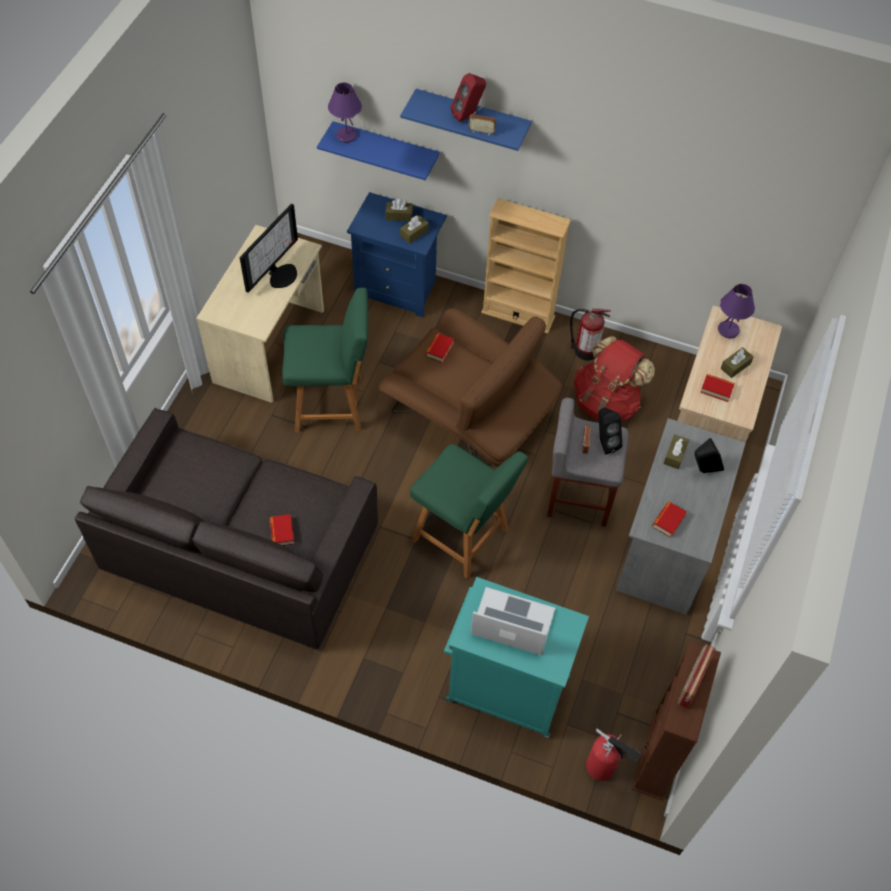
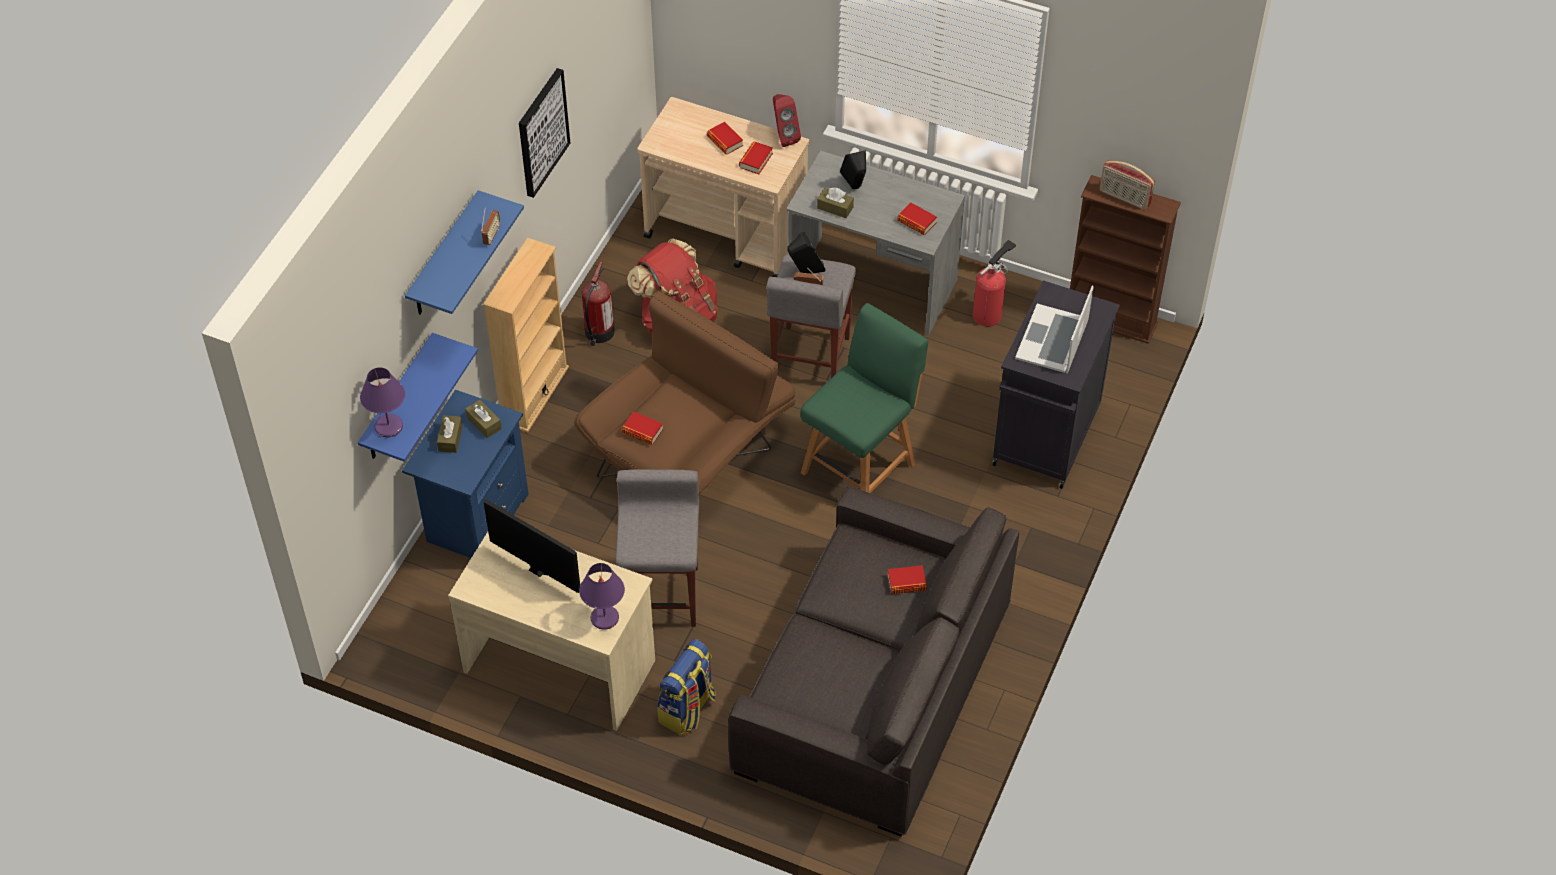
camera: 85 degrees left, 5 degrees down
(227, 425) = (687, 709): none -> backpack
(332, 404) = (662, 594): green chair -> grey stool
(468, 116) = (462, 247): red speaker -> red speaker (784, 137)
(505, 688) = (1045, 437): turquoise cabinet -> black cabinet
(603, 768) = (1128, 364): fire extinguisher -> fire extinguisher (989, 313)
(632, 176) = (542, 132): none -> picture
(728, 330) = (674, 140): purple table lamp -> purple table lamp (604, 618)
(735, 366) = (725, 141): brown tissue box -> book

